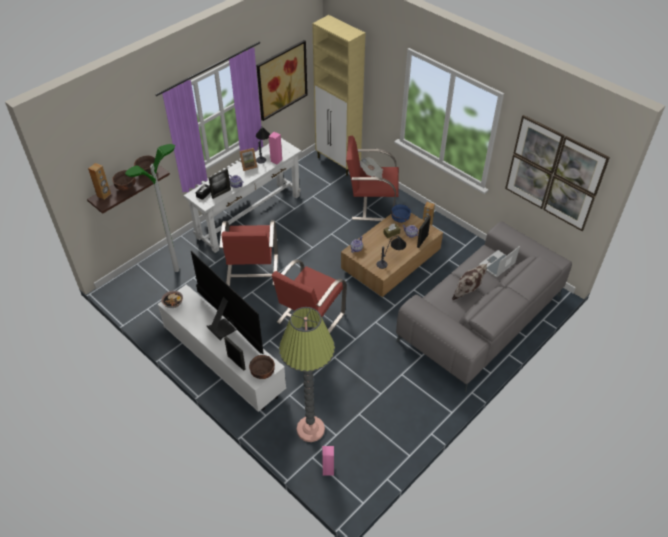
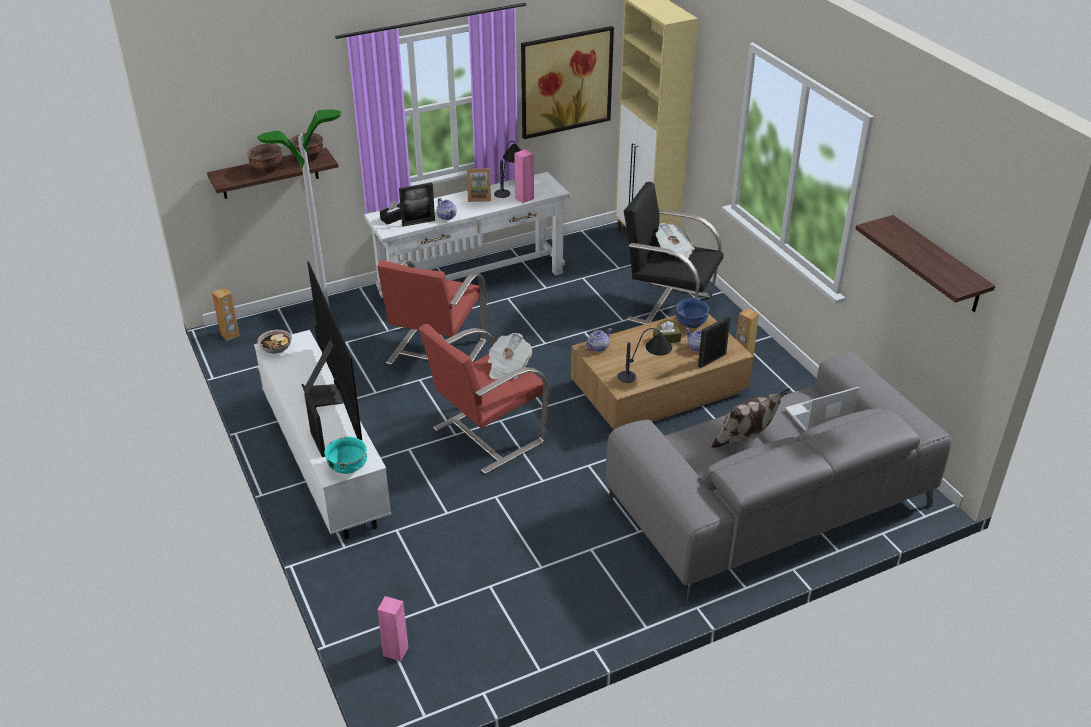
camera: 20 degrees right, 10 degrees down
(104, 195) = (232, 172): brown speaker -> brown speaker (230, 335)
(262, 373) = (348, 467): brown bowl -> turquoise bowl
(310, 429) = (401, 586): floor lamp -> none
(317, 278) = (508, 367): none -> newspaper
(371, 204) = (668, 307): red armchair -> black armchair
(554, 173) = (937, 265): picture -> shelf

